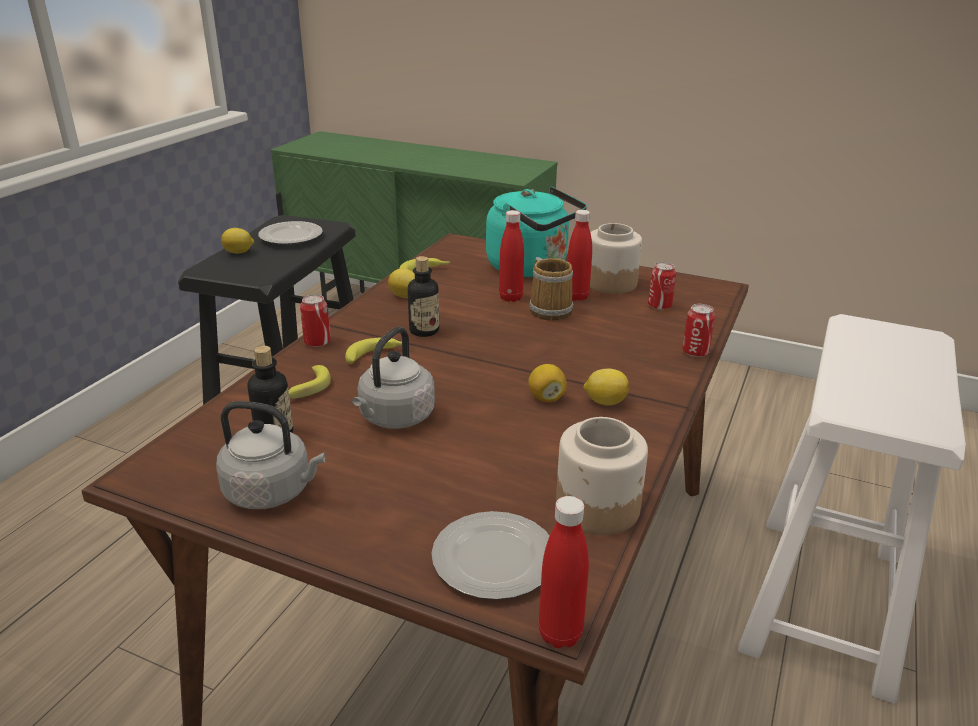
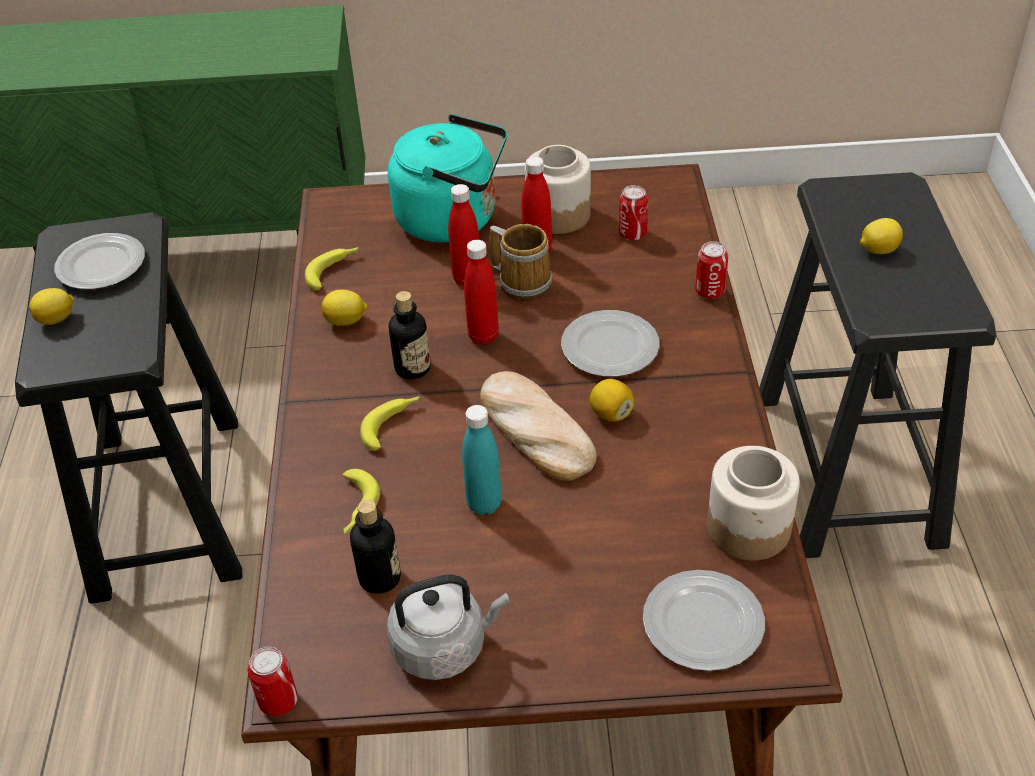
camera: 25 degrees left, 15 degrees up
(317, 342) = (307, 433): can -> can (278, 701)
(394, 418) = (484, 504): grey kettle -> turquoise bottle
(476, 389) = (534, 430): none -> bread
(560, 634) = (805, 669): red bottle -> red bottle (483, 336)
(583, 361) = (611, 348): none -> plate
(604, 402) = (669, 396): lemon -> lemon (878, 250)
(822, 602) = (846, 470): white stool -> black stool

